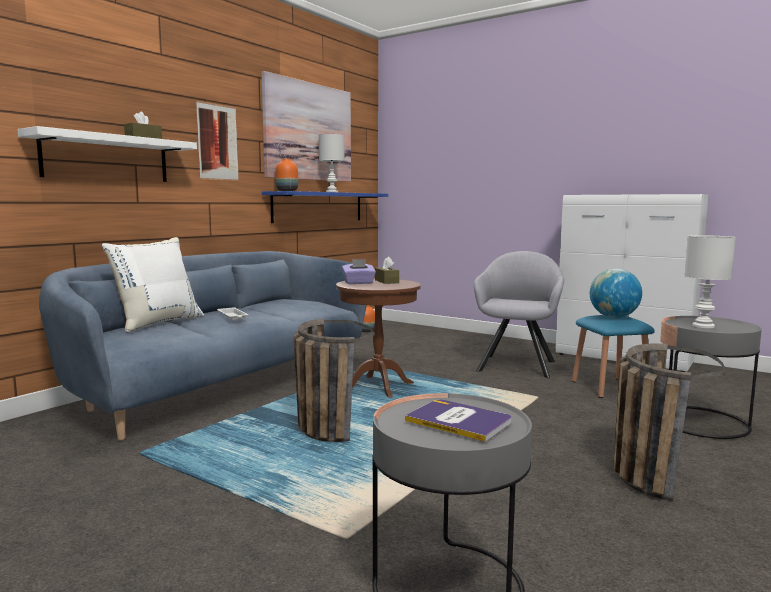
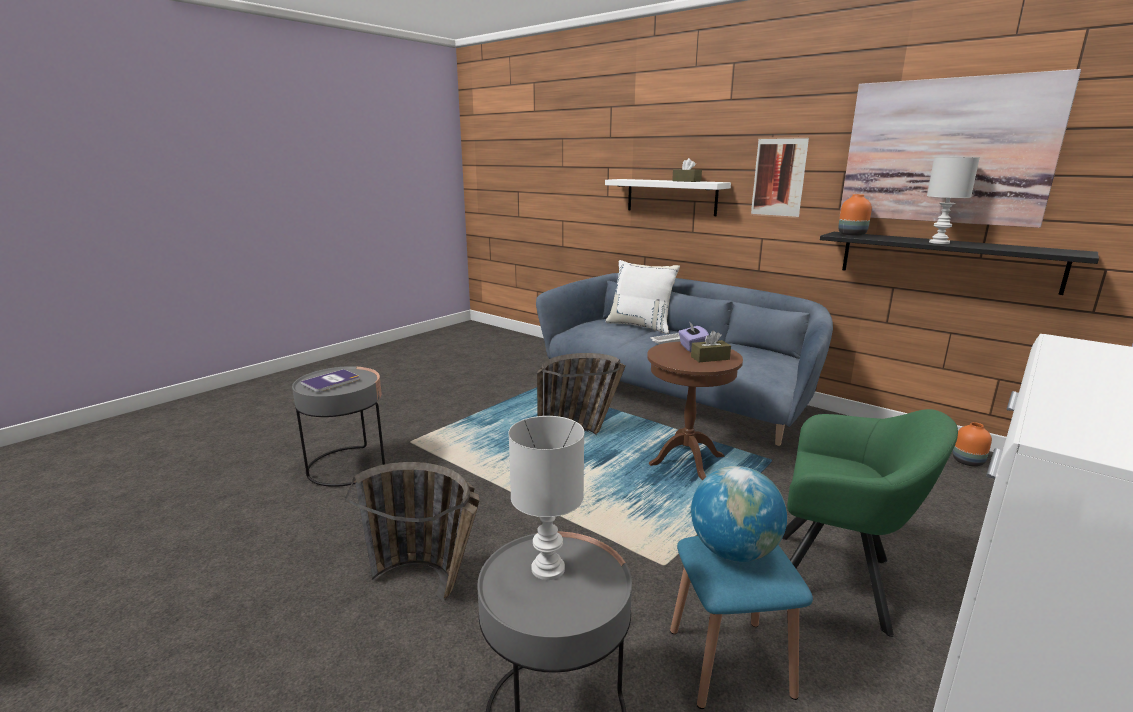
camera: 95 degrees right, 10 degrees up
(319, 207) = (946, 261): blue shelf -> black shelf
(517, 364) = (839, 582): grey armchair -> green armchair

